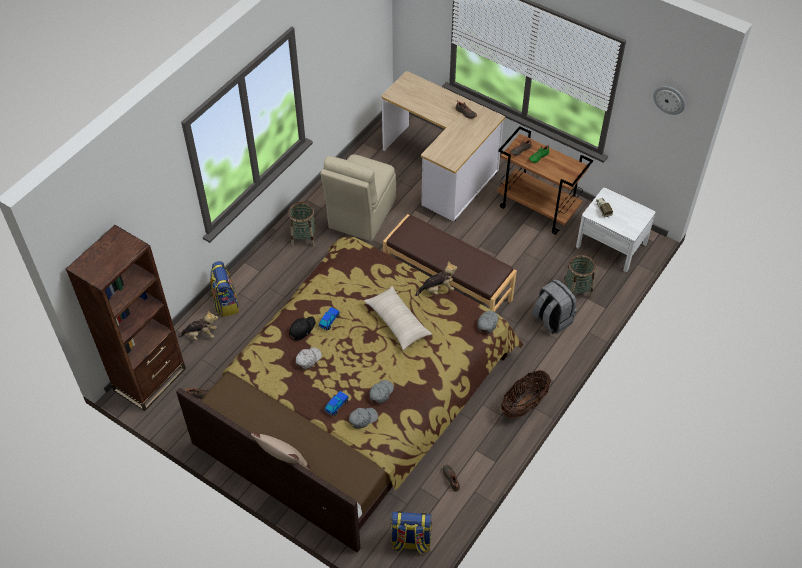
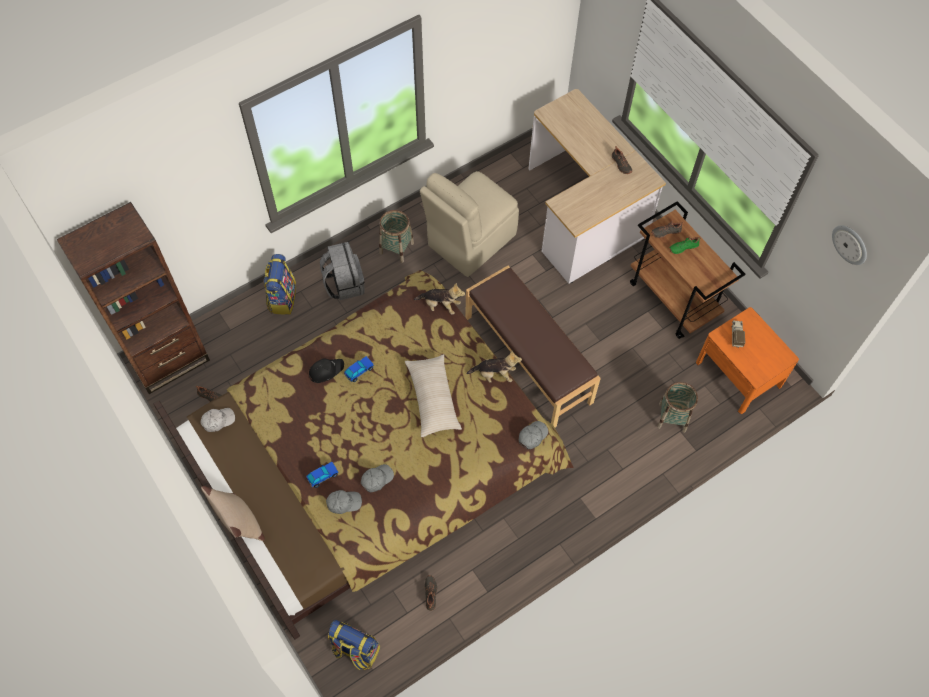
camera: 20 degrees right, 10 degrees up
(201, 335) = (241, 326): plush toy -> plush toy (440, 305)
(308, 359) = (316, 409): white cap -> white cap (218, 420)
(524, 404) = (549, 535): basket -> none
(551, 320) = (627, 443): grey backpack -> grey backpack (344, 284)
(611, 245) = (738, 374): white nightstand -> orange nightstand

